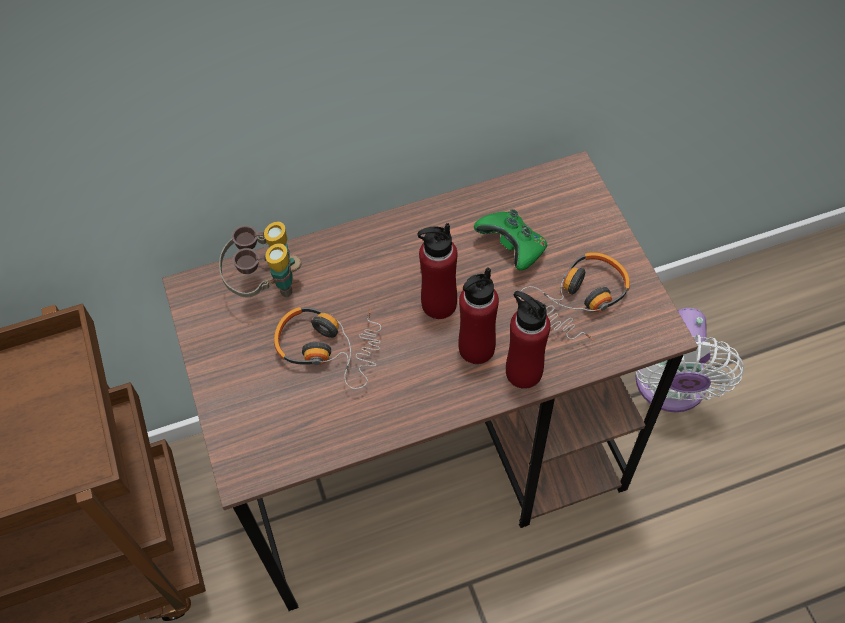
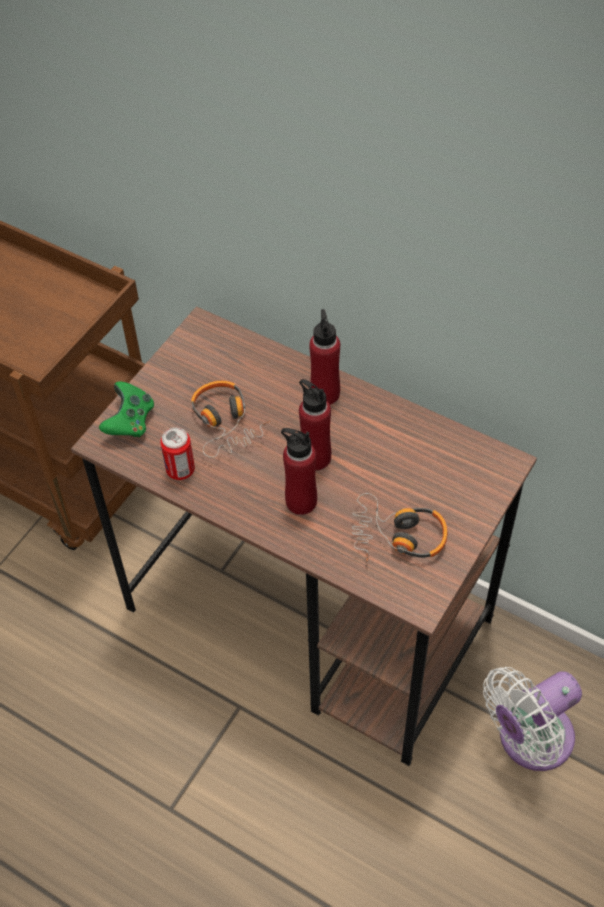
camera: 50 degrees right, 5 degrees down
(266, 284) = (241, 358): binoculars -> none
(347, 423) = (180, 470): none -> can
(512, 249) = (402, 469): green game controller -> green game controller (130, 422)
(523, 372) = (308, 540): red bottle -> red bottle (325, 393)

